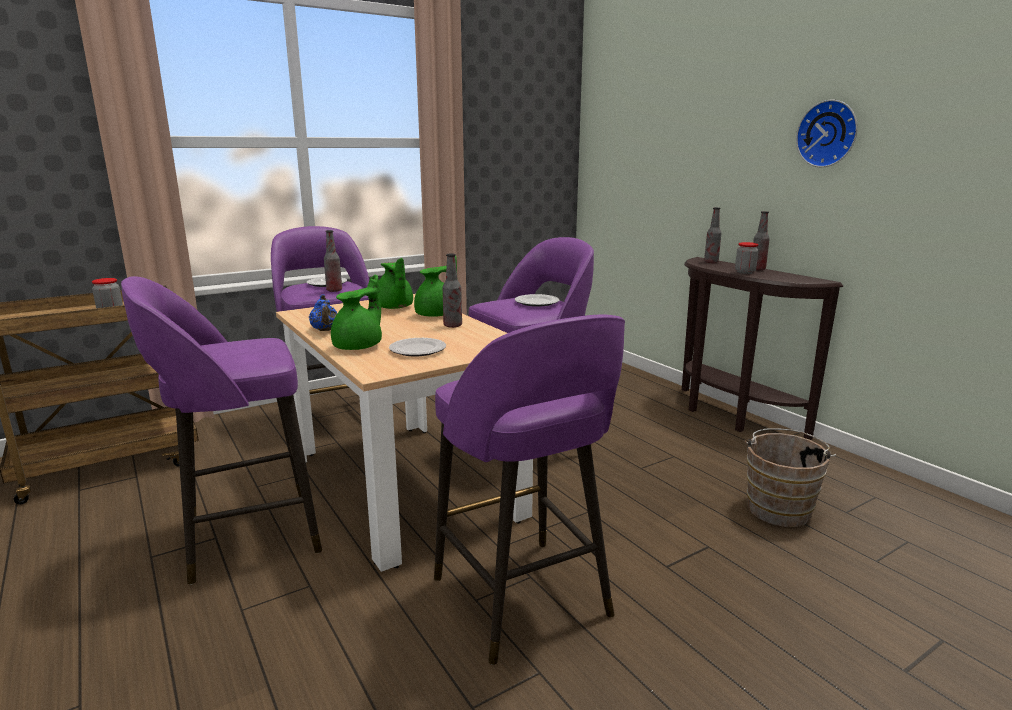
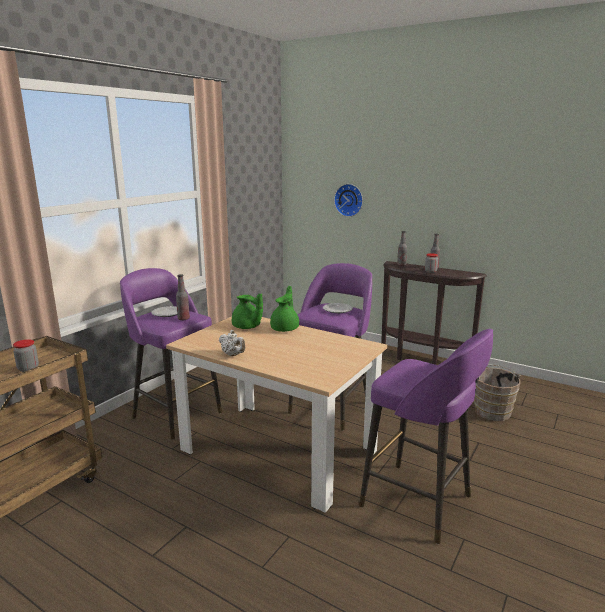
camera: 25 degrees left, 0 degrees up
(247, 536) = (208, 518): purple stool -> none
(325, 330) = (233, 355): blue teapot -> white teapot
(360, 346) = (279, 363): green teapot -> none
(417, 350) = (320, 360): plate -> none
(452, 325) = (310, 336): bottle -> none
(828, 134) = (471, 189): wall clock -> wall clock (349, 200)

